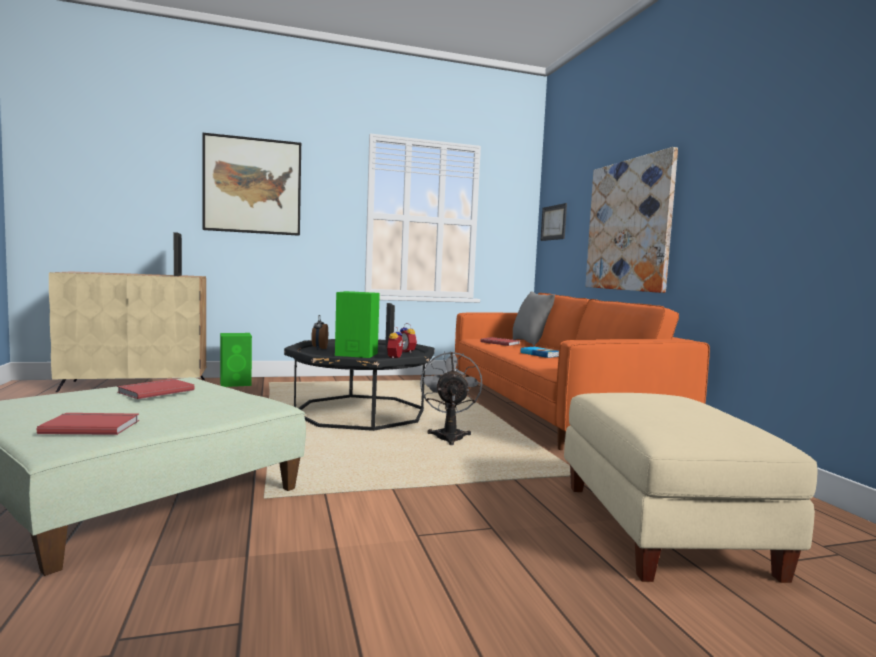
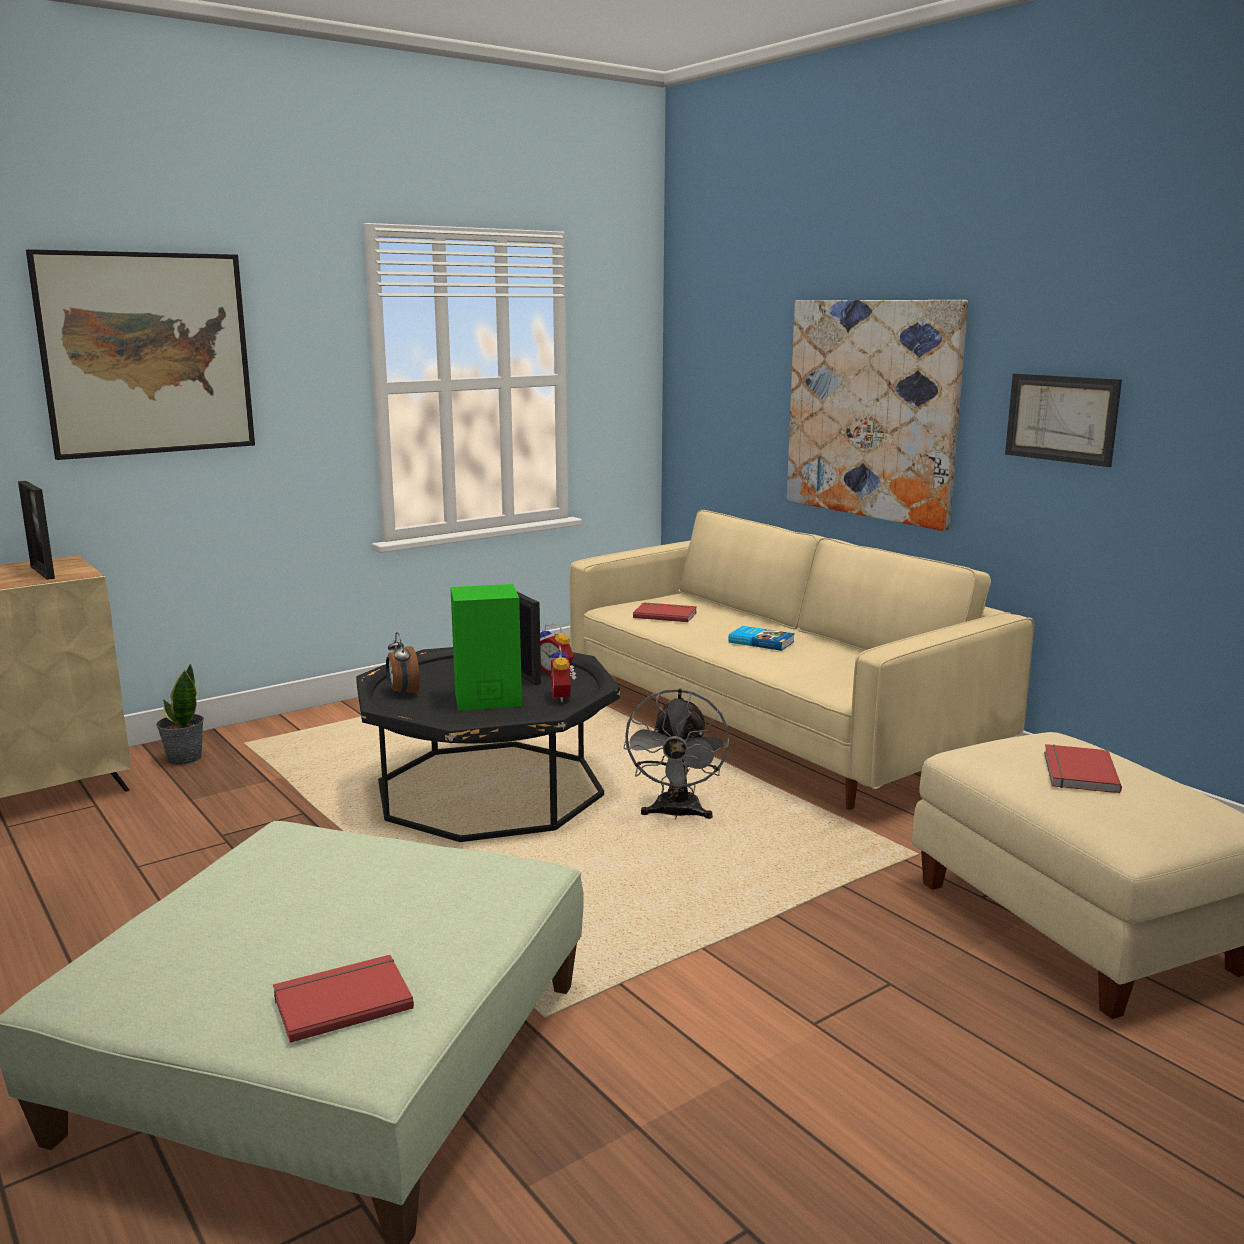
camera: 20 degrees left, 10 degrees up
(155, 391) = (302, 883): red book -> red book (1077, 772)
(236, 383) = (184, 758): green speaker -> potted plant
(449, 436) = (676, 815): grey fan -> grey fan turned 150 degrees counterclockwise
(530, 343) = (705, 604): grey pillow -> none
(552, 412) = (773, 724): orange sofa -> beige sofa
(554, 222) = (703, 374): picture -> picture (1061, 418)

